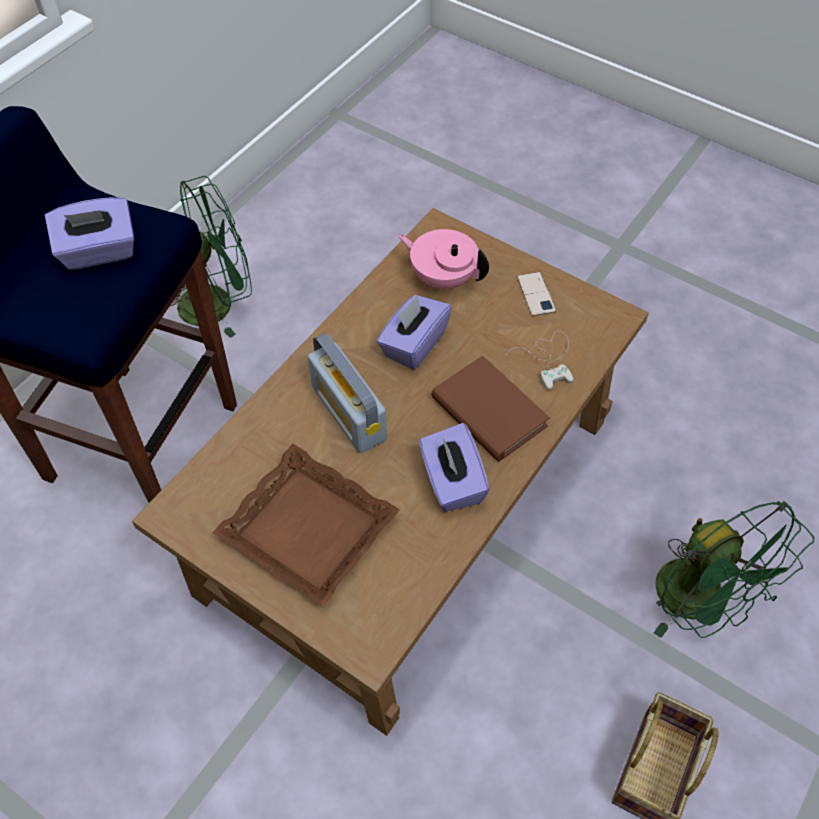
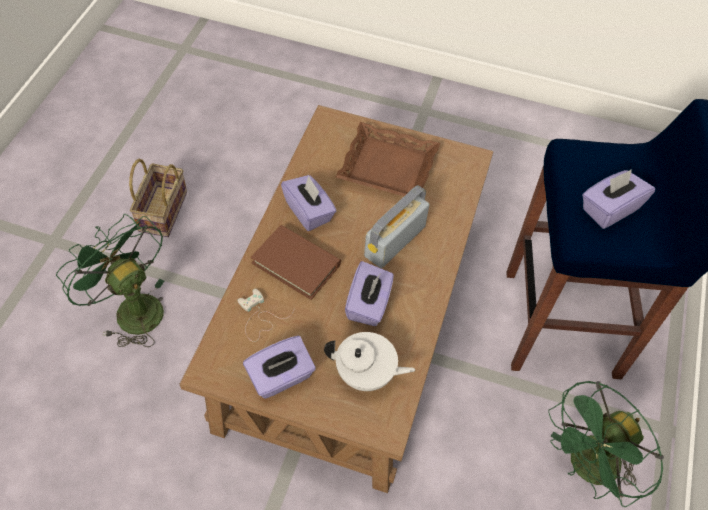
camera: 160 degrees right, 0 degrees up
(348, 413) = (394, 241): radio -> radio turned 90 degrees counterclockwise
(442, 277) = (366, 374): pink teapot -> white teapot
(536, 294) = (281, 377): phone -> purple tissue box

